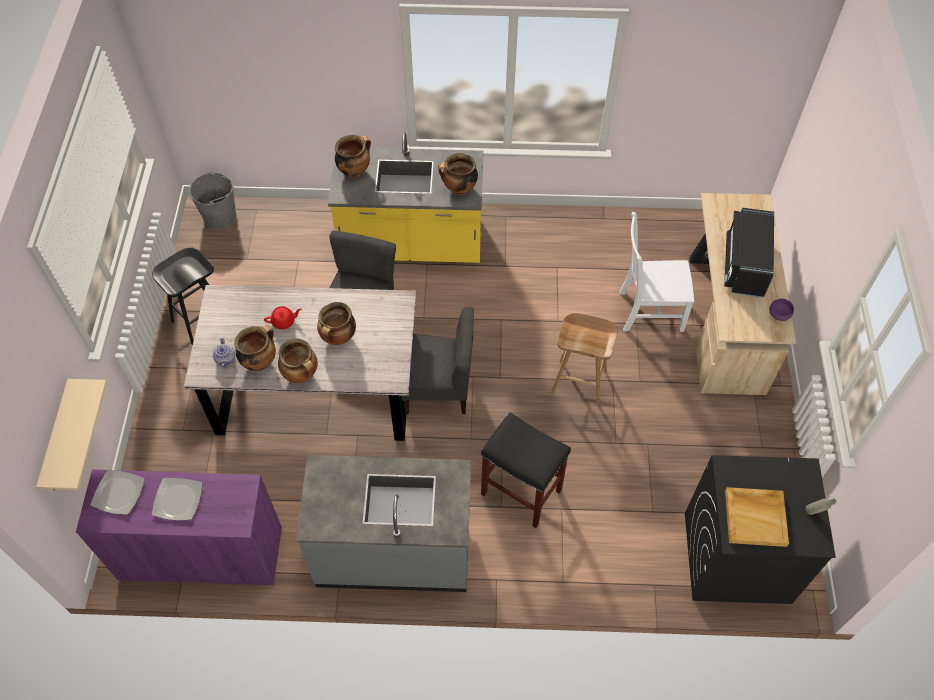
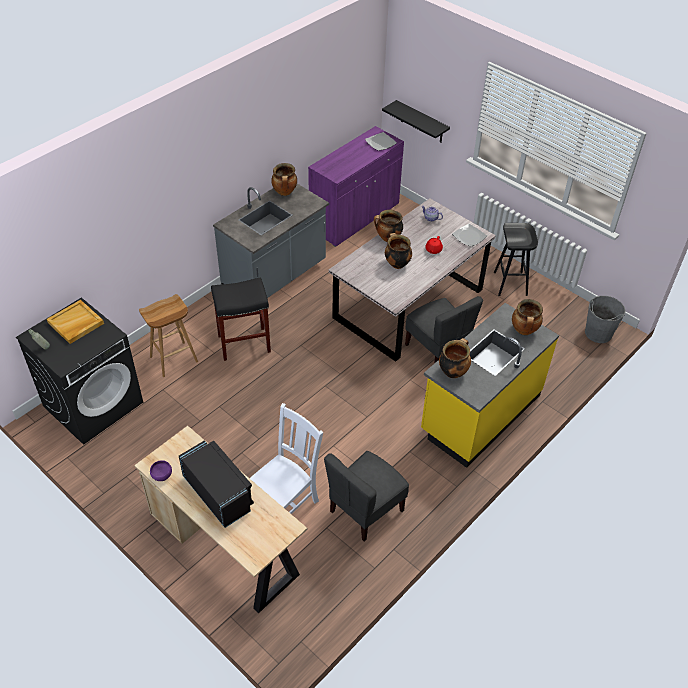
camera: 130 degrees right, 10 degrees down
(58, 439) = (422, 122): beige shelf -> black shelf
(178, 500) = (354, 156): plate -> plate (468, 236)
(260, 361) = (415, 229): cooking pot -> cooking pot (285, 192)
(438, 389) = (349, 352): grey chair -> grey chair (365, 510)
(580, 381) = (277, 421): brown stool -> brown stool (173, 360)

